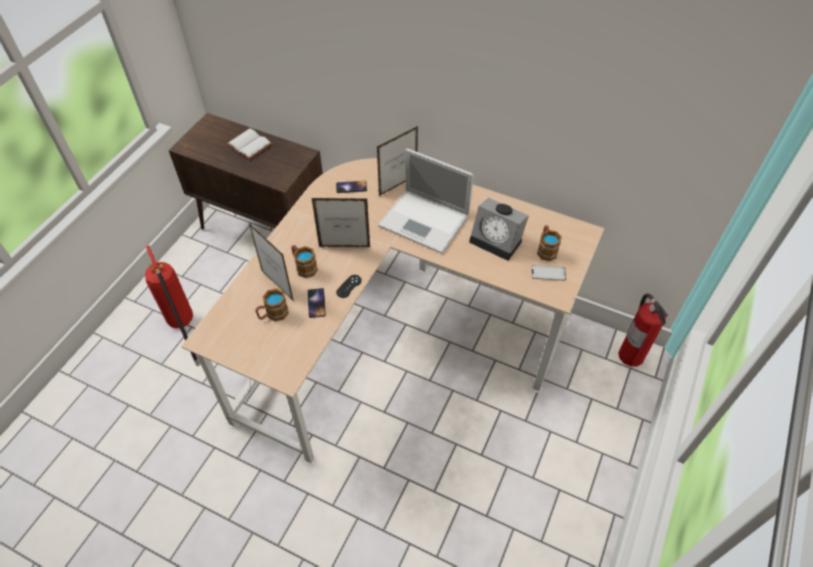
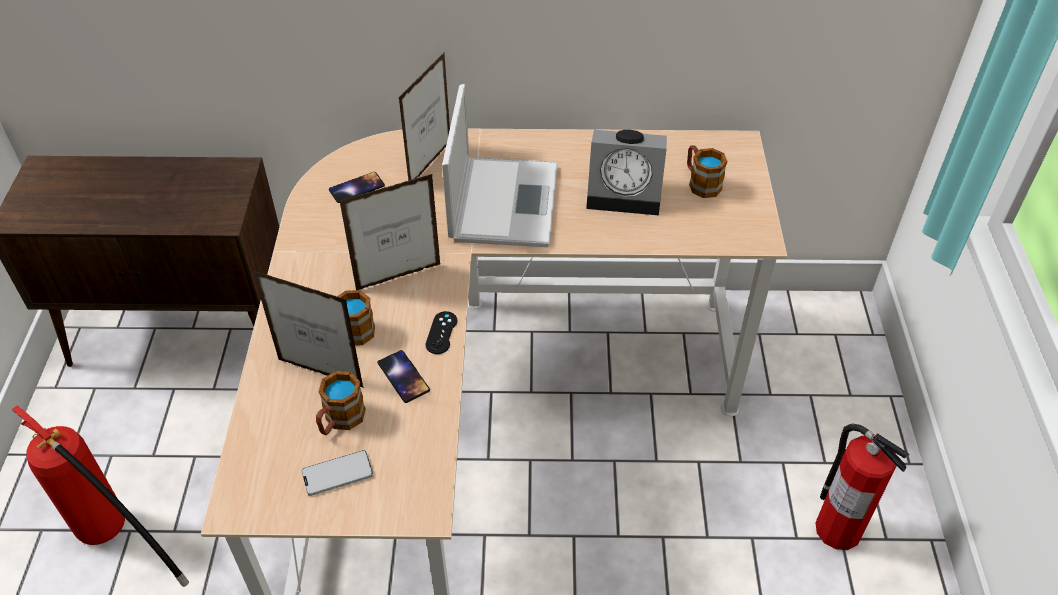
camera: 25 degrees left, 5 degrees down
(250, 144) = (136, 181): white book -> none
(425, 221) = (504, 200): laptop -> laptop turned 90 degrees counterclockwise
(548, 273) = (724, 213): phone -> phone (337, 473)
(630, 355) = (825, 317): fire extinguisher -> fire extinguisher (837, 528)

